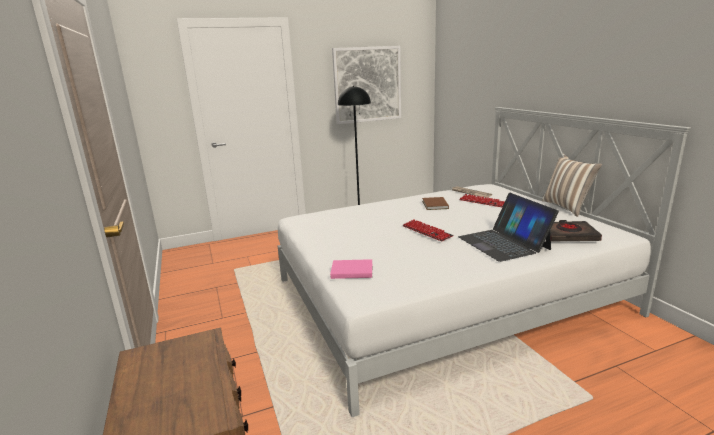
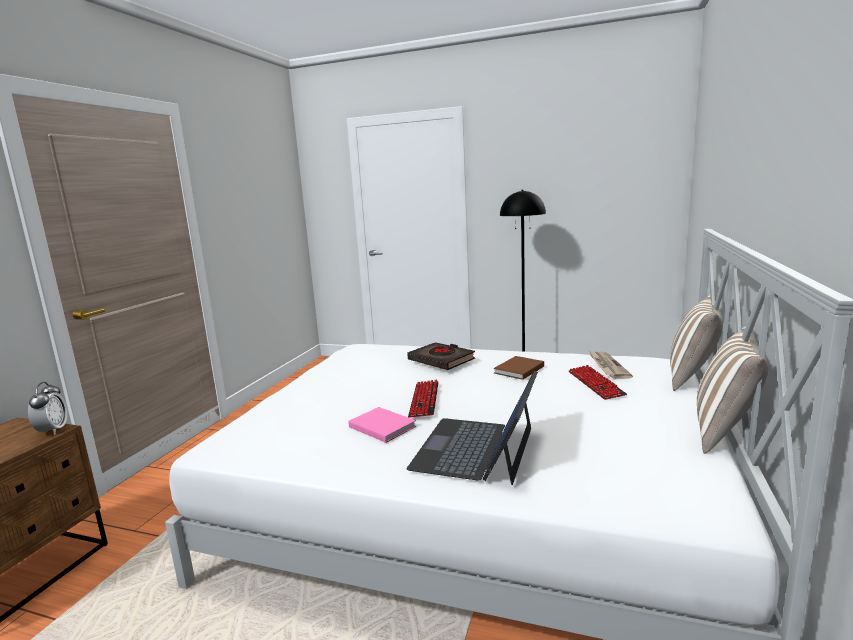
camera: 40 degrees right, 5 degrees down
(204, 339) = (53, 430): none -> alarm clock
(351, 270) = (264, 416): pink book -> pink book (381, 426)
(367, 84) = (568, 189): picture -> none
(512, 190) = (692, 378): none -> pillow
(567, 235) = (597, 475): black book -> black book (441, 360)

